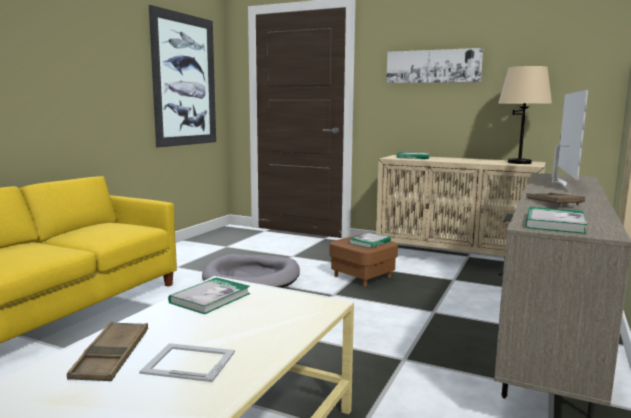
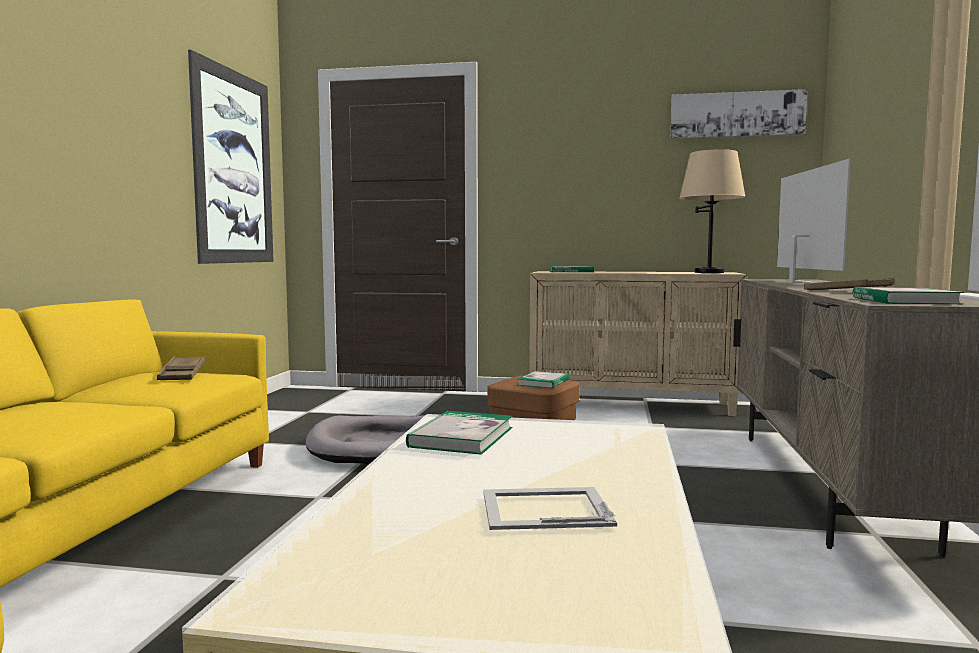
camera: 15 degrees left, 5 degrees down
(111, 357) = (413, 516): brown tray -> brown tray (182, 374)
(433, 66) = (586, 154): picture -> picture (736, 115)

